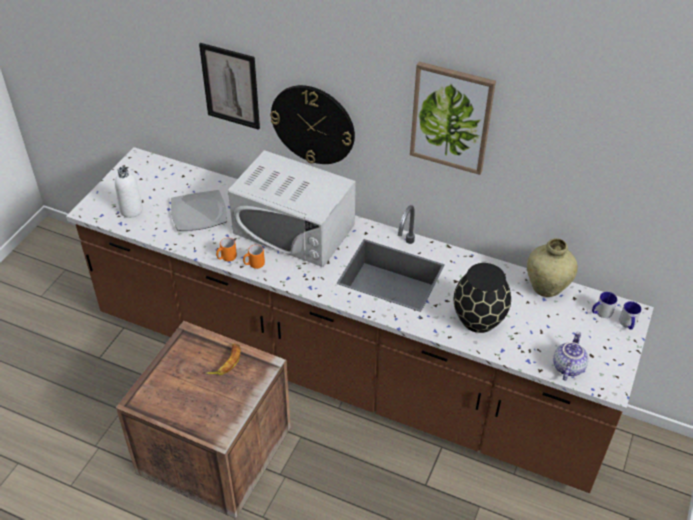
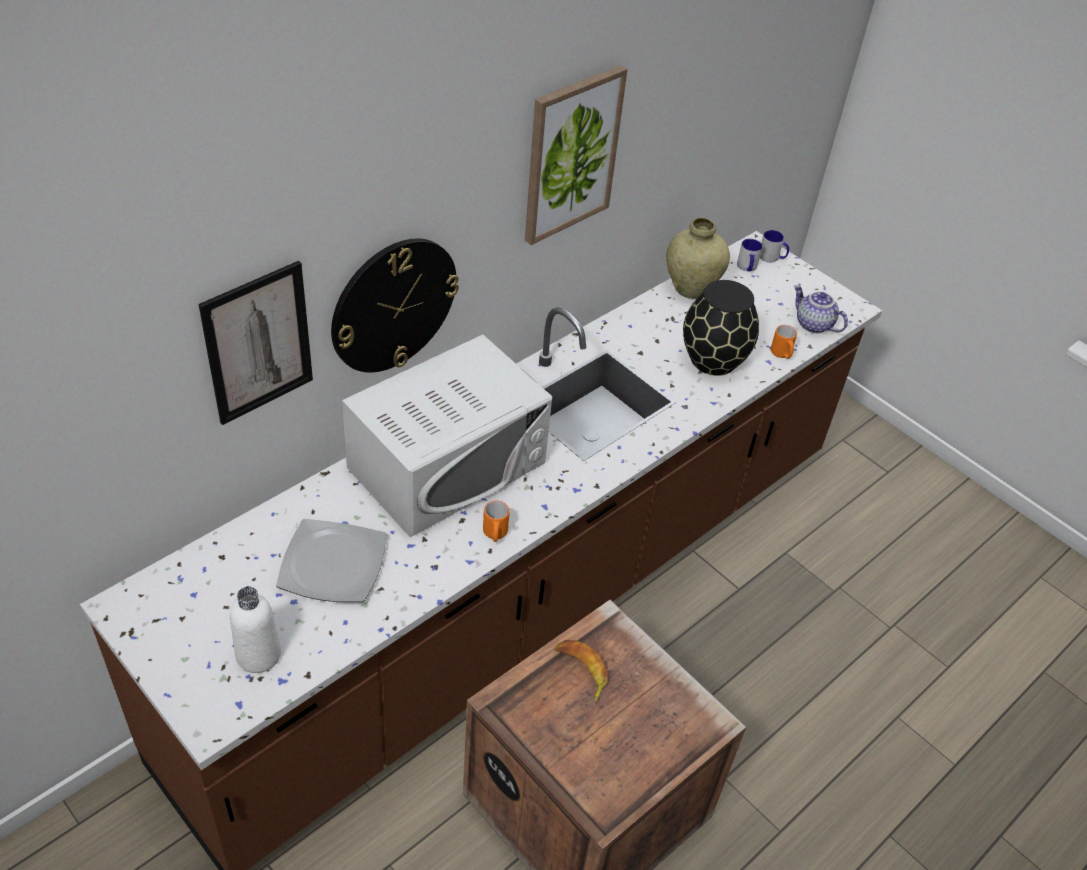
camera: 70 degrees left, 0 degrees up
(226, 258) = (460, 562): orange mug -> orange mug (782, 354)

